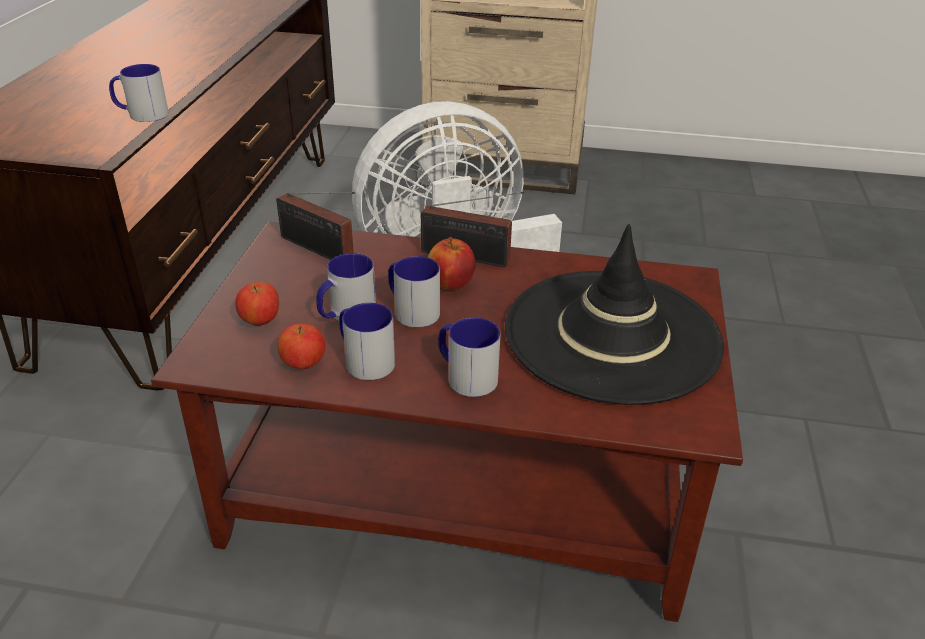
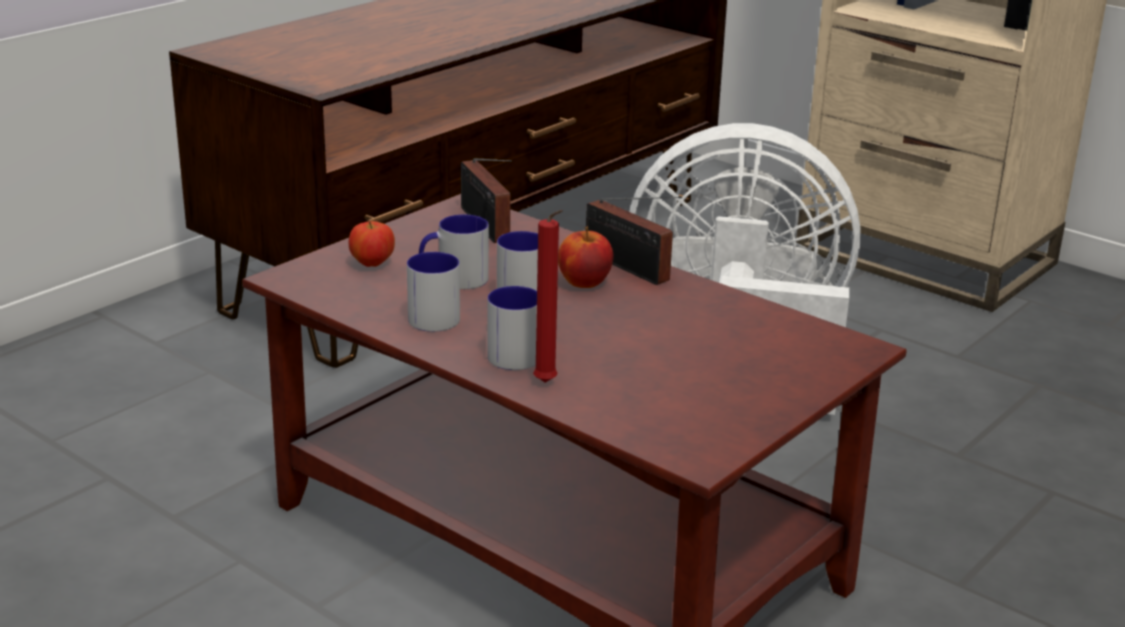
camera: 30 degrees right, 10 degrees down
(141, 114) = (393, 63): mug -> none
(303, 364) = (376, 303): apple -> none
(525, 399) = (547, 384): none -> red candle
(612, 335) = (700, 365): black hat -> none

